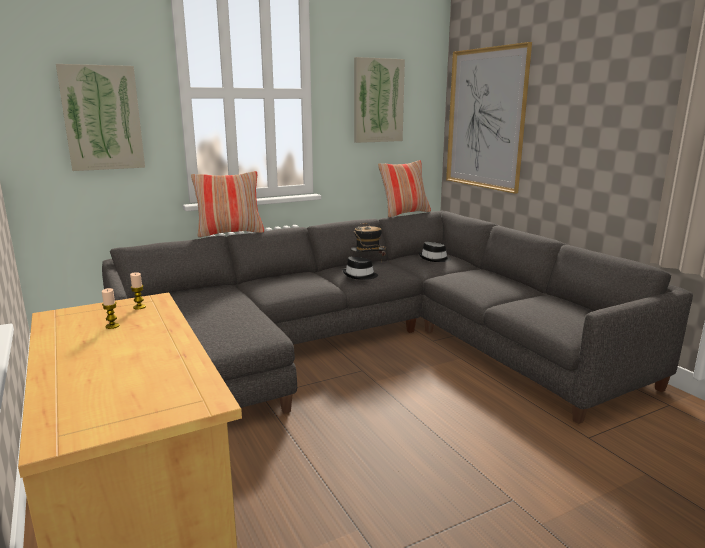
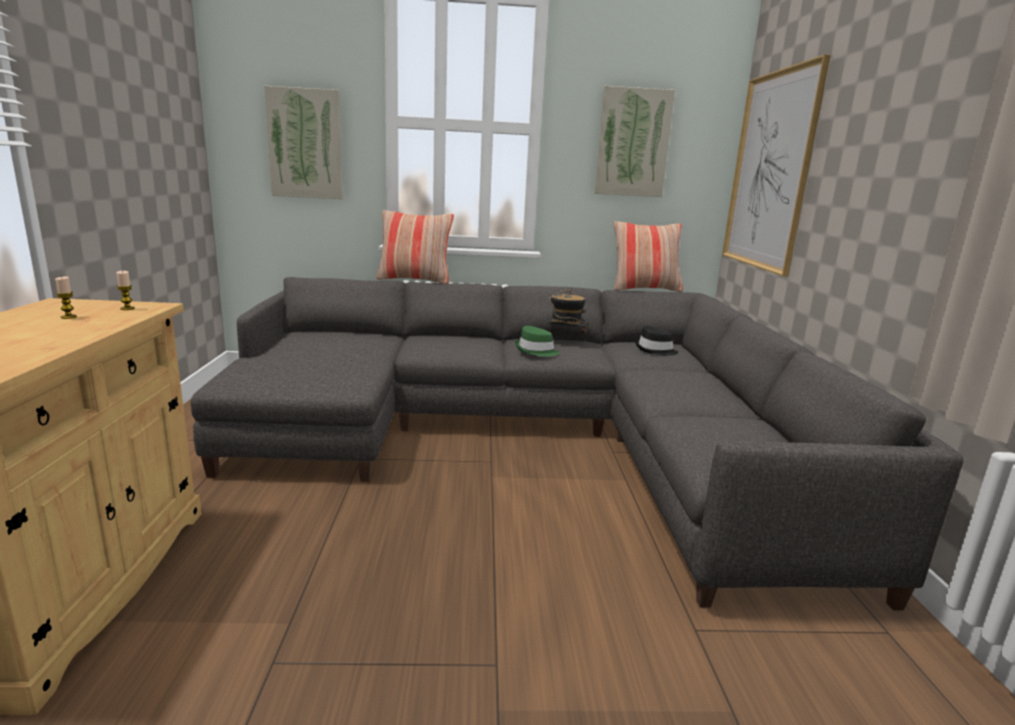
camera: 25 degrees right, 0 degrees up
(360, 275) = (536, 351): black hat -> green hat

